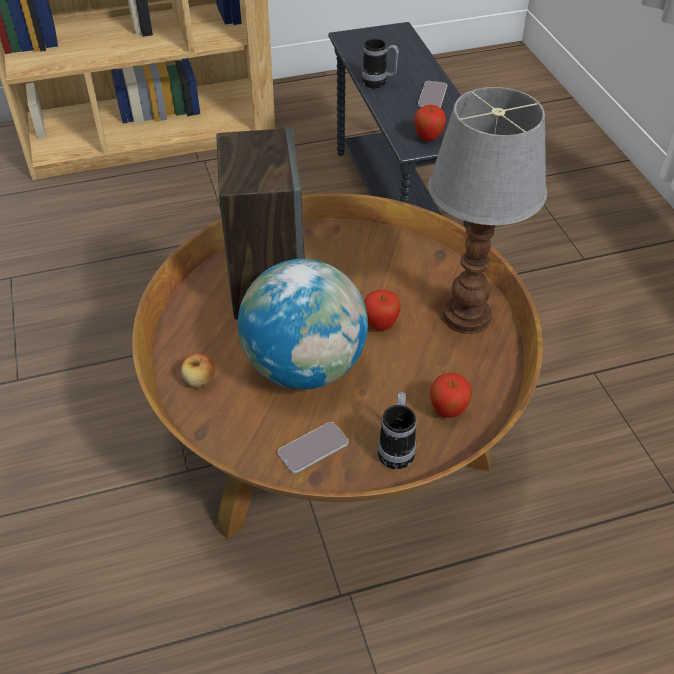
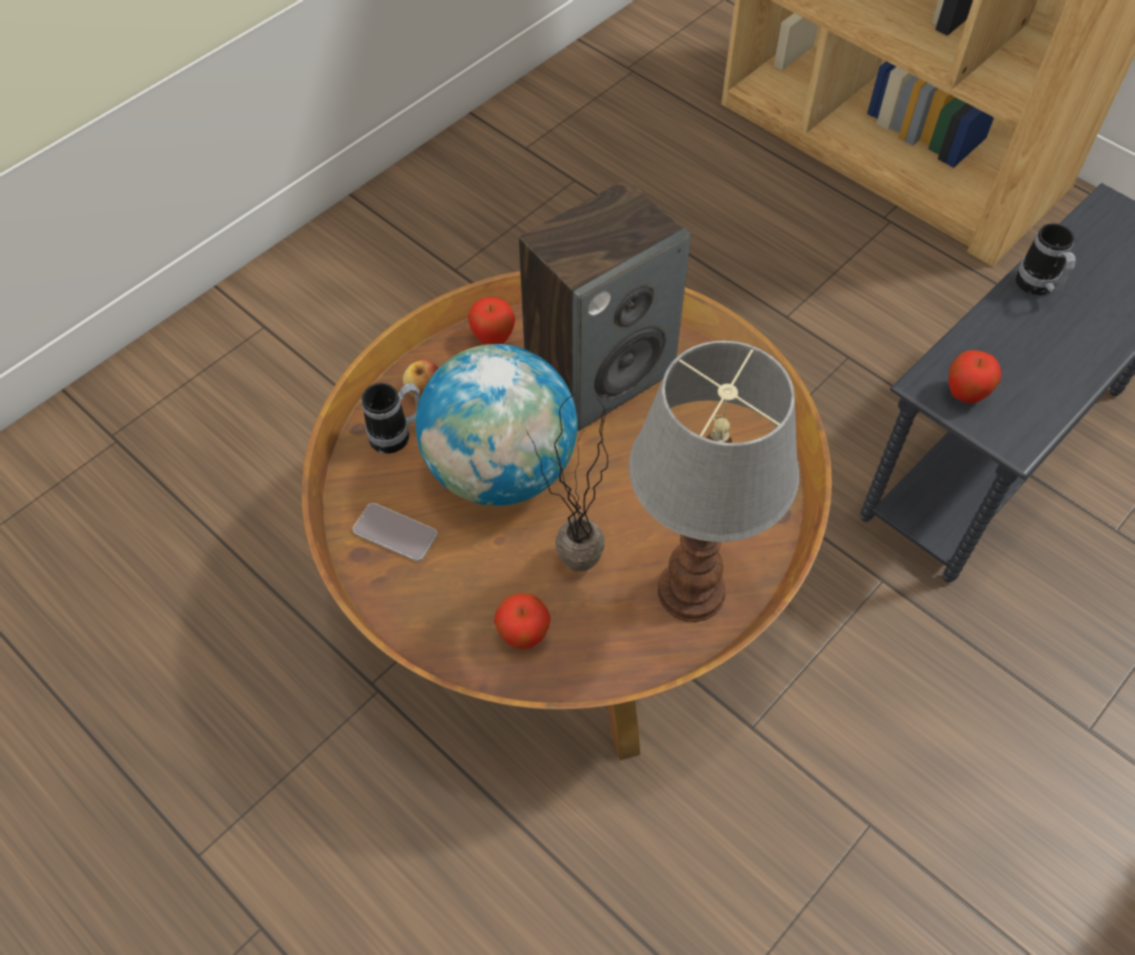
camera: 60 degrees right, 10 degrees up
(380, 325) = (612, 510): apple -> apple (493, 339)
(397, 448) = (439, 610): mug -> mug (397, 435)
(411, 367) = (567, 570): none -> potted plant
(432, 96) = (1067, 357): phone -> none

